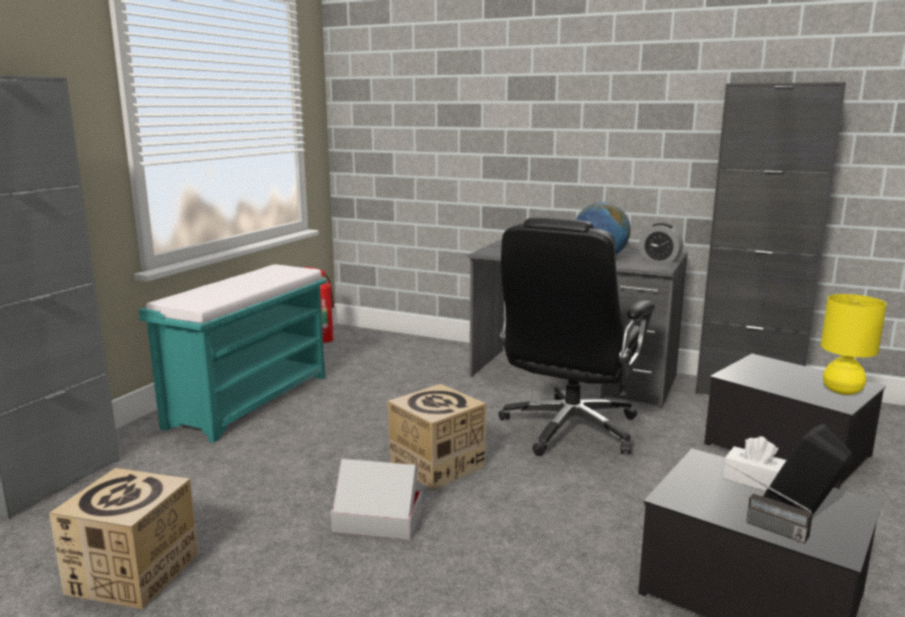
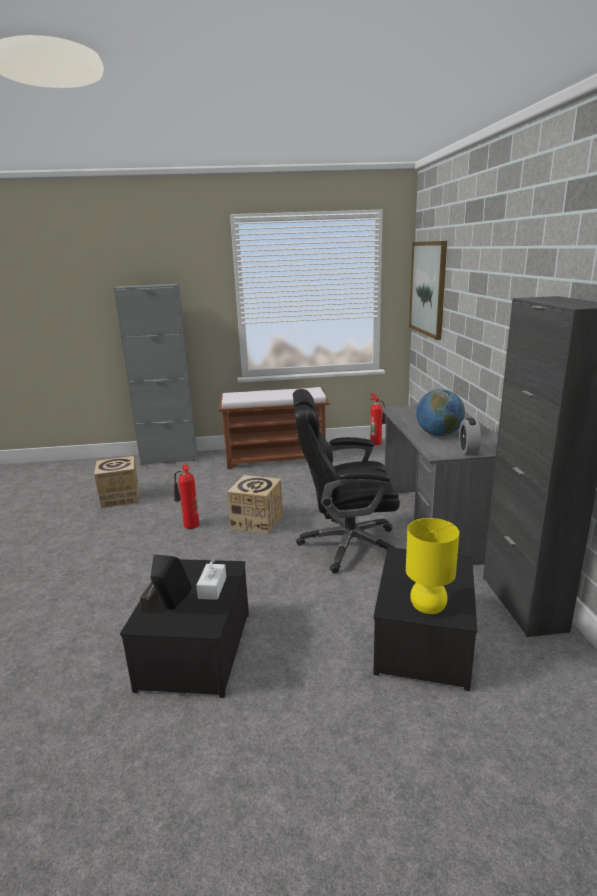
camera: 60 degrees right, 5 degrees up
(250, 400) = (277, 458): turquoise bench -> brown bench
(377, 521) = (190, 526): cardboard box -> fire extinguisher
(387, 105) = (428, 288): none -> picture

